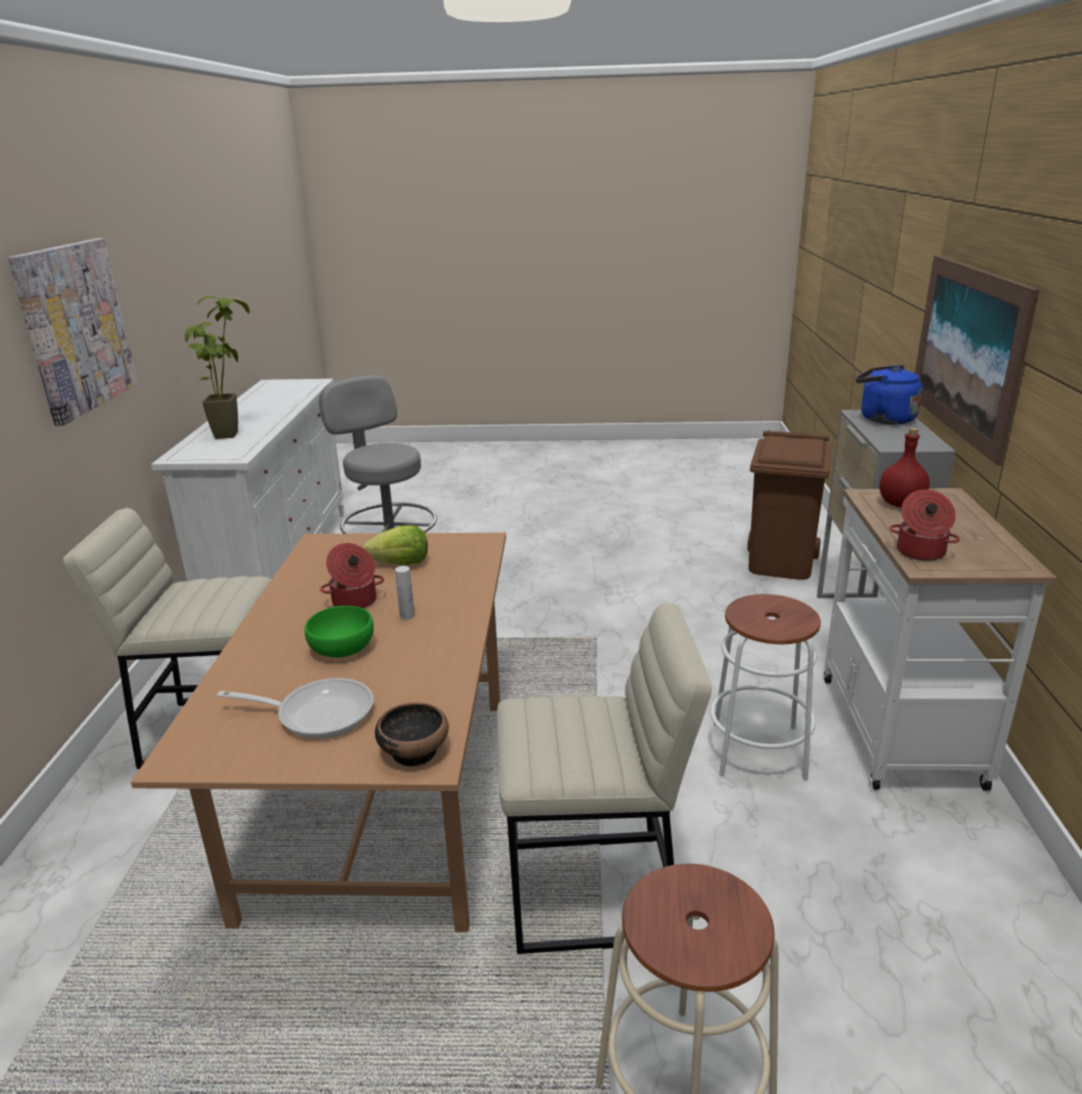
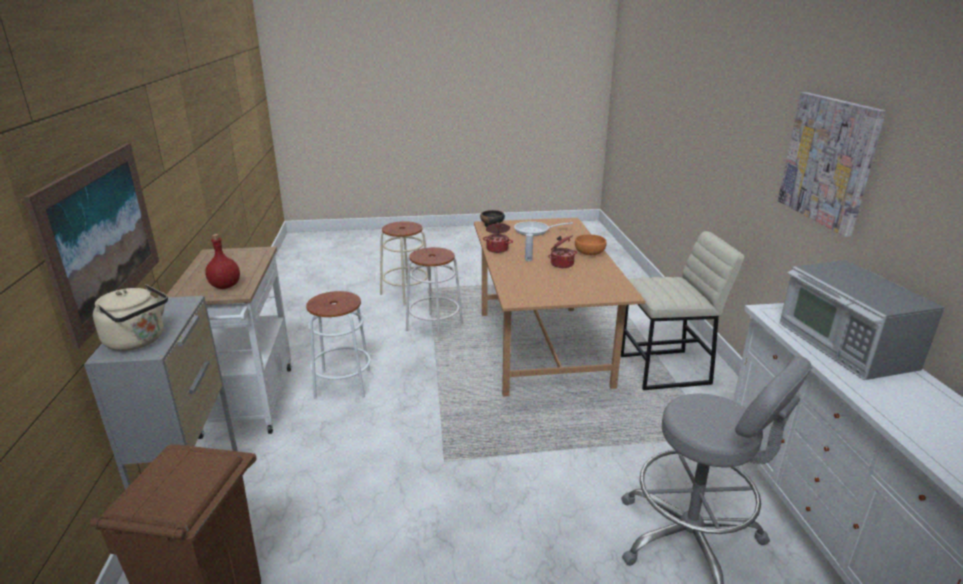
camera: 170 degrees right, 0 degrees up
(232, 432) = (844, 345): potted plant -> microwave
(273, 627) = (589, 252): none -> orange bowl
(342, 647) = (547, 247): green bowl -> none
(401, 564) = (556, 283): lettuce -> none
(595, 891) = (434, 327): beige chair -> white stool
(883, 419) = (138, 341): blue kettle -> beige kettle
(920, 552) = (255, 257): cooking pot -> cooking pot (497, 249)

